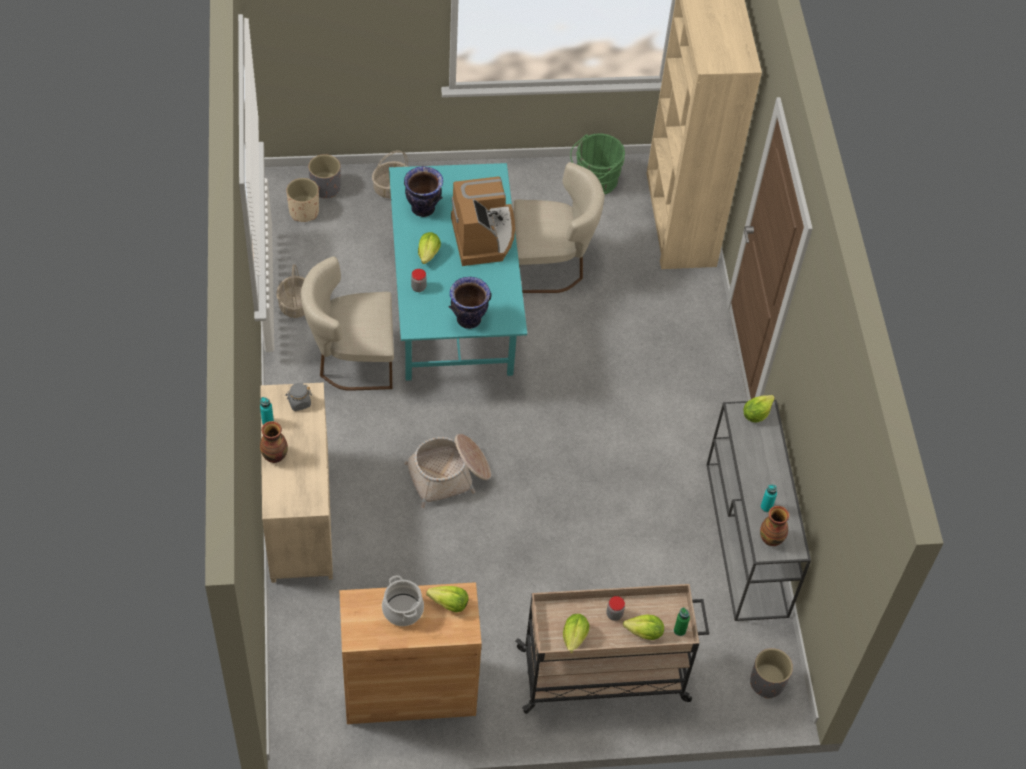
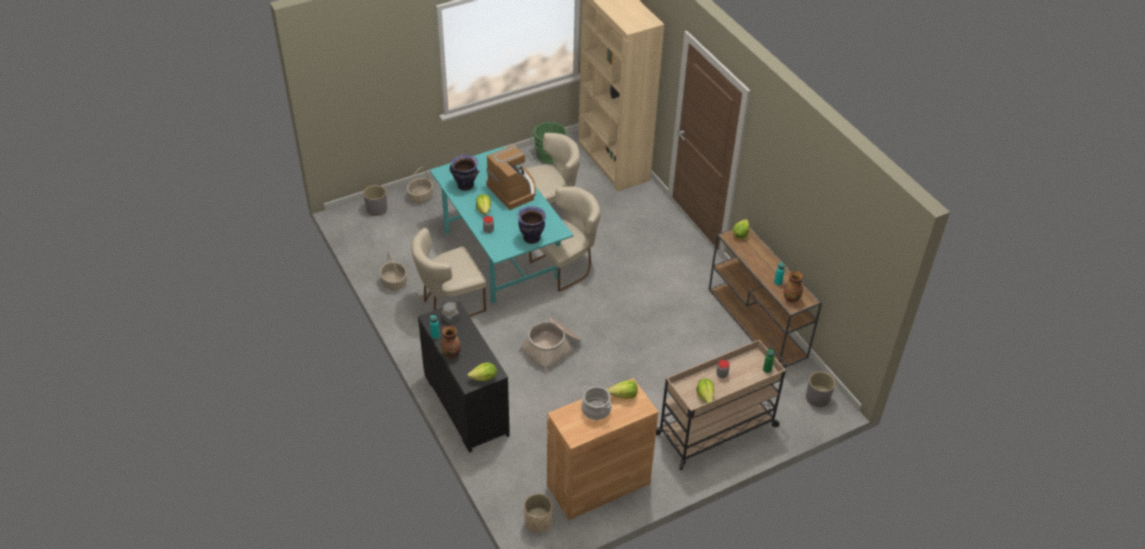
camera: 20 degrees left, 10 degrees down
(299, 514) = (465, 405): beige dresser -> black dresser
(304, 212) = (369, 227): beige planter -> beige planter (538, 522)
(531, 359) = (566, 266): none -> beige chair
(644, 633) = (746, 378): lettuce -> lettuce (484, 378)
(747, 540) = (758, 323): grey console table -> brown console table

